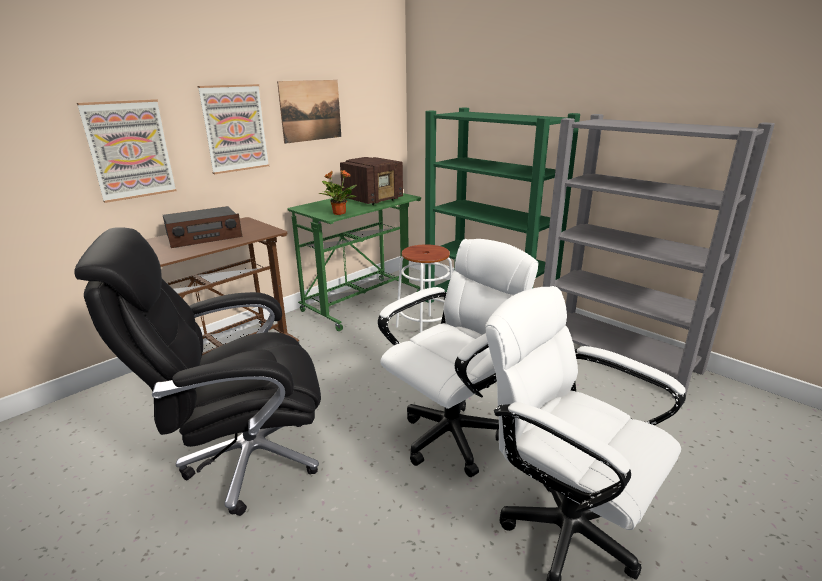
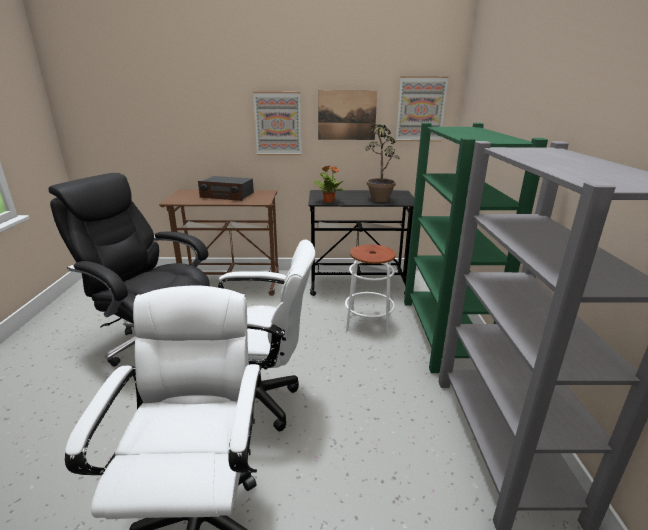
camera: 45 degrees right, 0 degrees up
(129, 150) = (204, 131): picture -> picture (420, 109)
(362, 303) = (358, 283): green desk -> black desk
(373, 199) = (378, 198): radio -> potted plant

